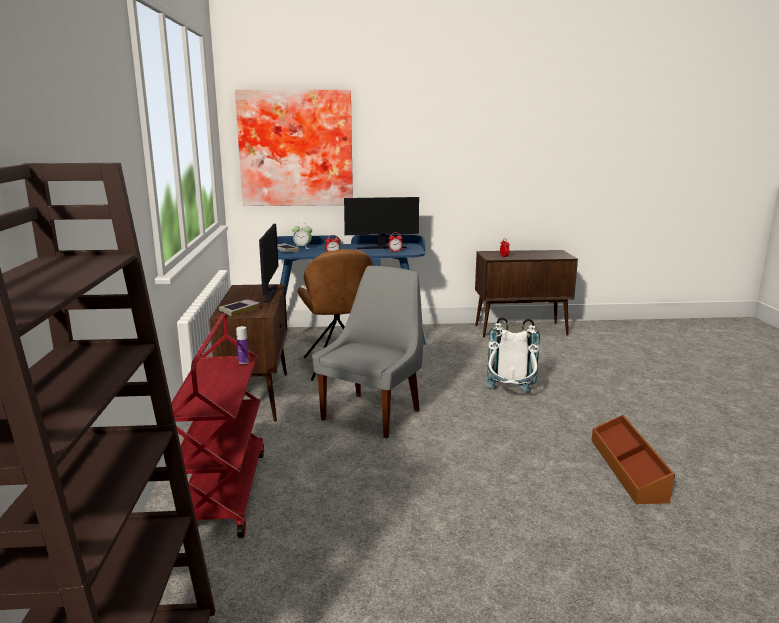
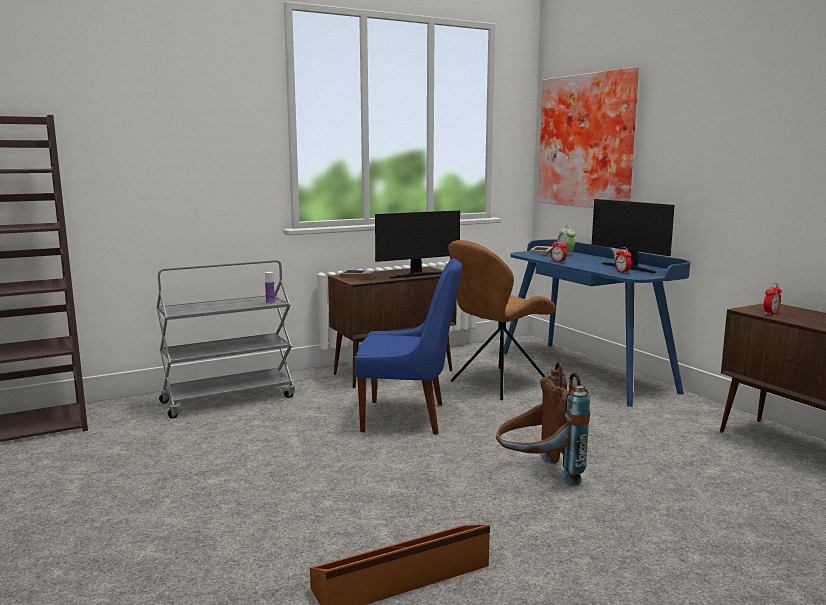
camera: 65 degrees right, 5 degrees down
(223, 492) = (229, 399): red cart -> grey cart
(373, 414) = (408, 417): grey chair -> blue chair
(510, 396) = (538, 475): white backpack -> brown backpack

